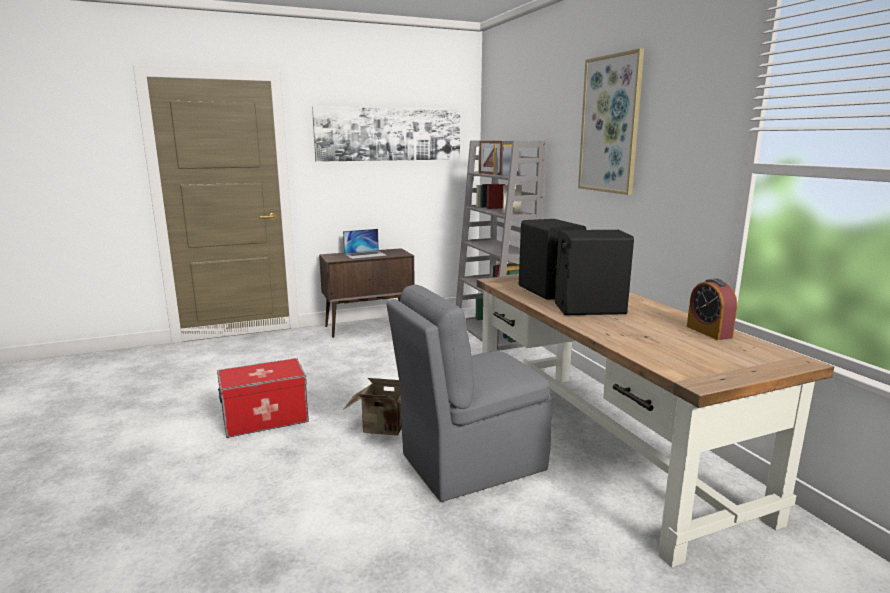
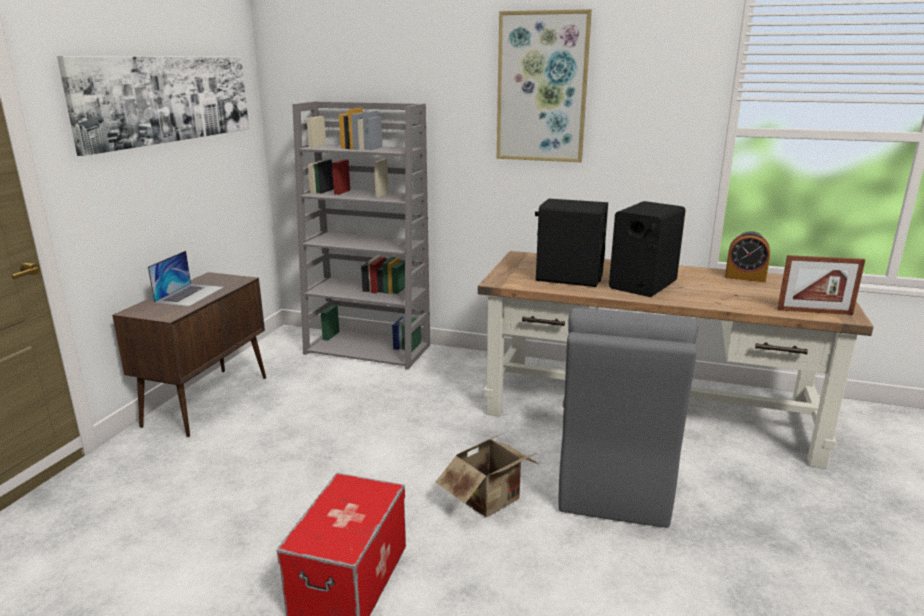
camera: 50 degrees left, 5 degrees up
(490, 174) = (341, 148): picture frame -> picture frame (814, 312)

